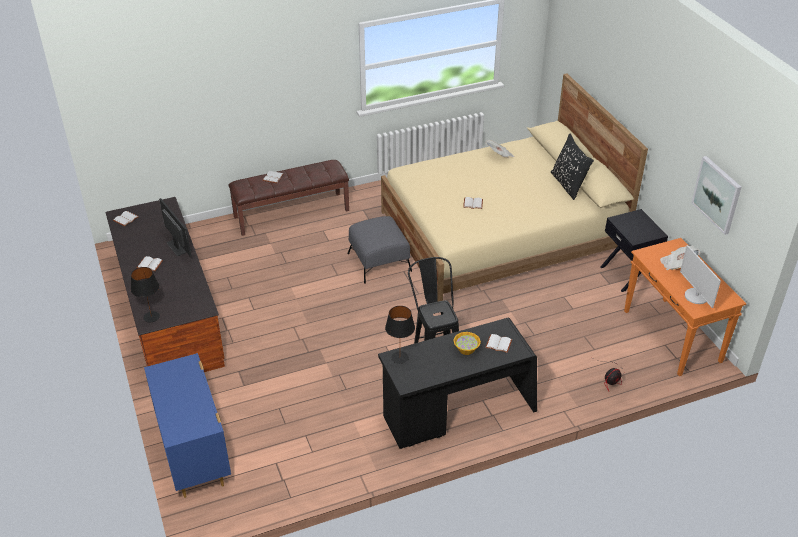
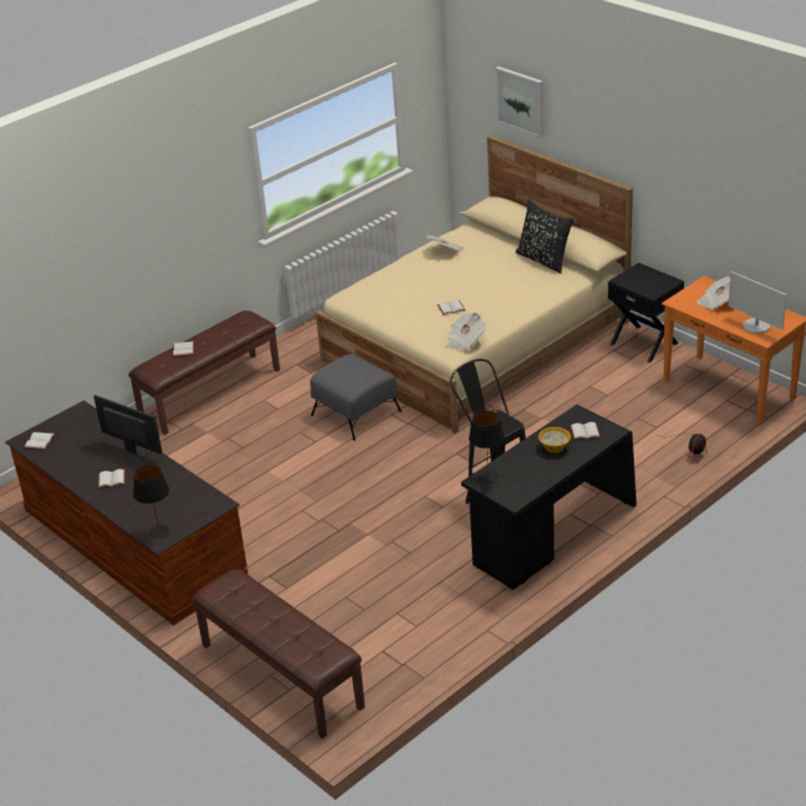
camera: 20 degrees left, 5 degrees down
(194, 455) = (280, 676): blue dresser -> brown bench
(465, 234) = (465, 341): none -> newspaper
(717, 194) = (740, 210): picture -> picture (521, 101)

